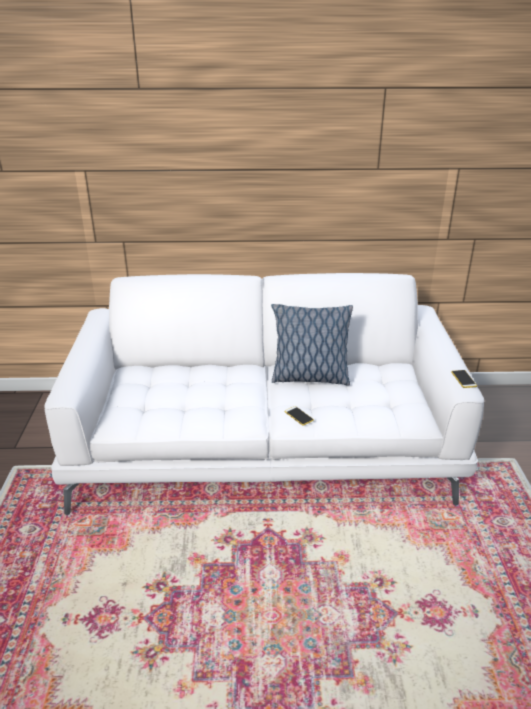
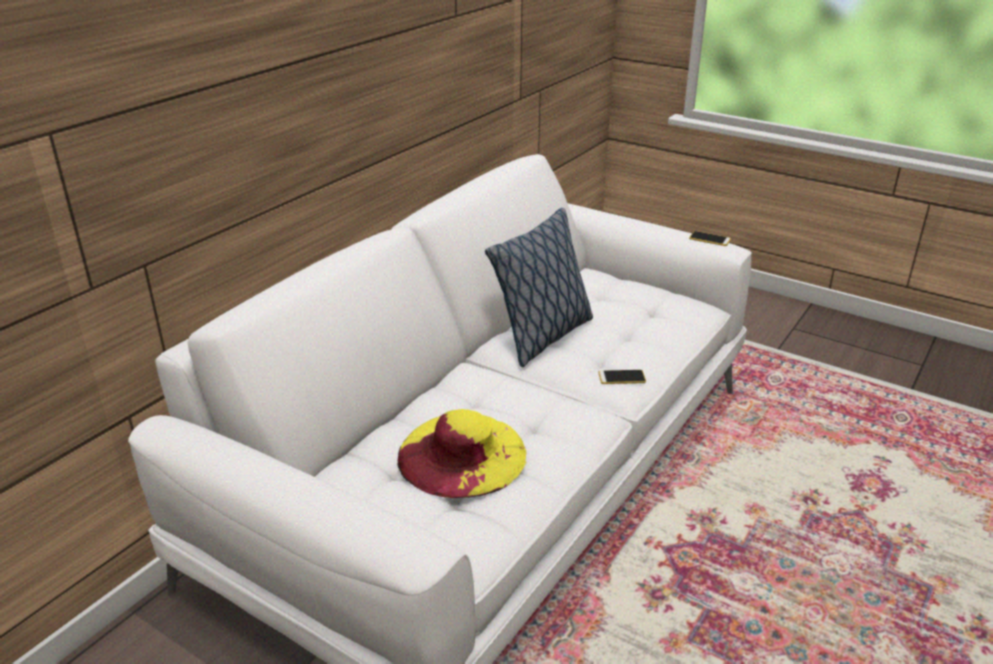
camera: 55 degrees left, 0 degrees up
(176, 393) = (462, 454): none -> yellow hat

